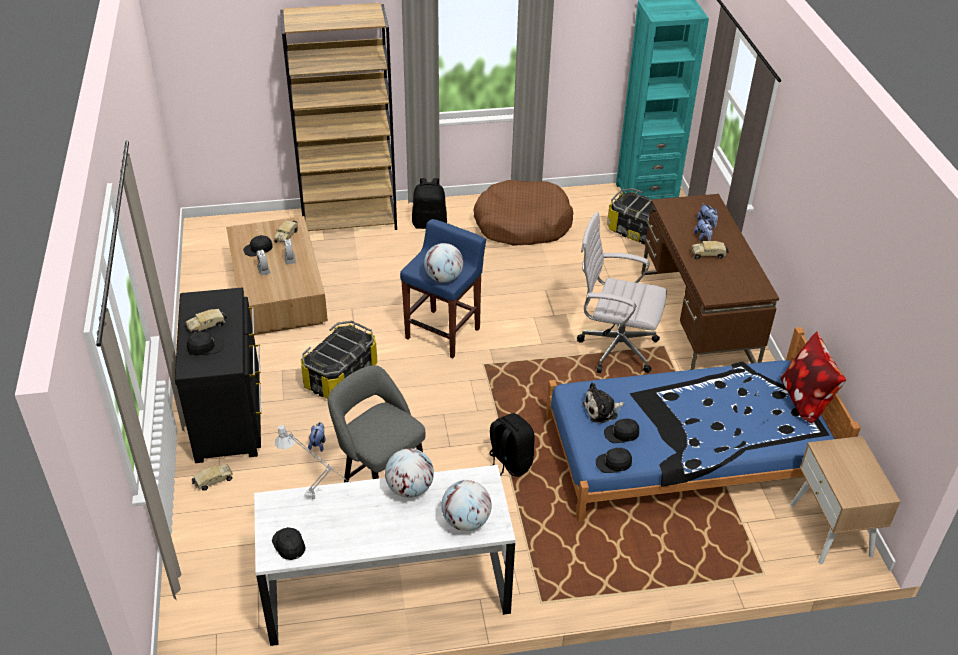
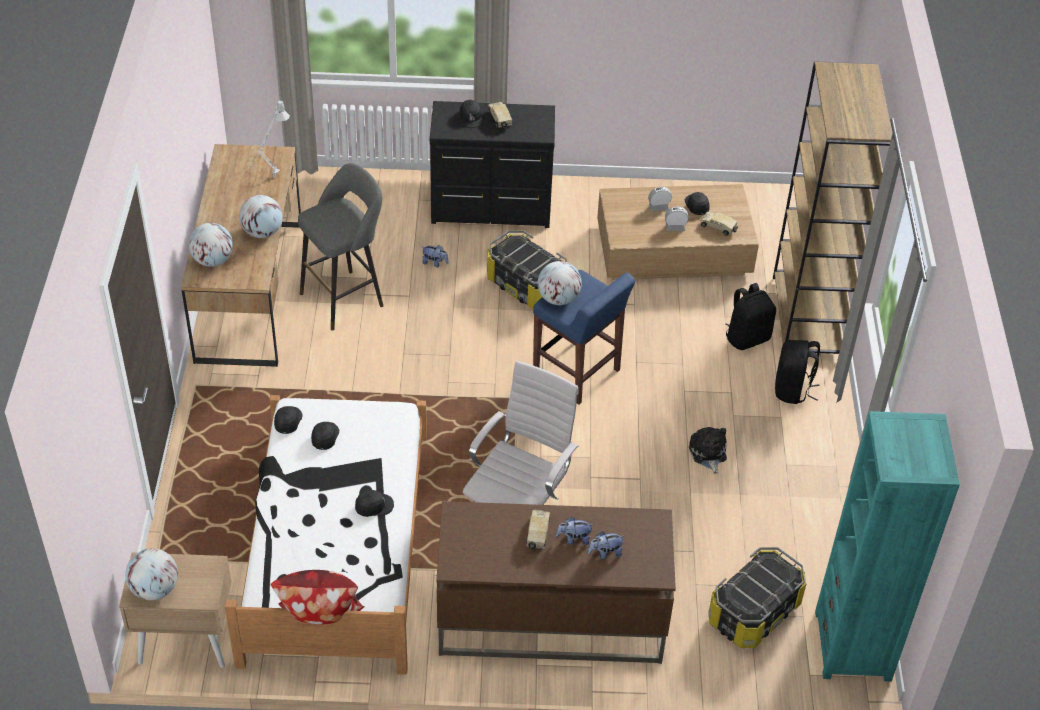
camera: 100 degrees right, 5 degrees up
(213, 481) = (409, 196): toy truck -> none
(289, 545) = (232, 161): black cap -> black cap (374, 506)
(387, 589) = (250, 290): white desk -> brown desk
(509, 463) = (366, 393): black backpack -> black backpack (747, 337)
(522, 224) = (785, 483): brown dog bed -> none
(602, 410) = (363, 429): plush toy -> plush toy (708, 454)
(687, 451) = (336, 545): blue bed -> white bed
(869, 481) = (155, 589): none -> globe

